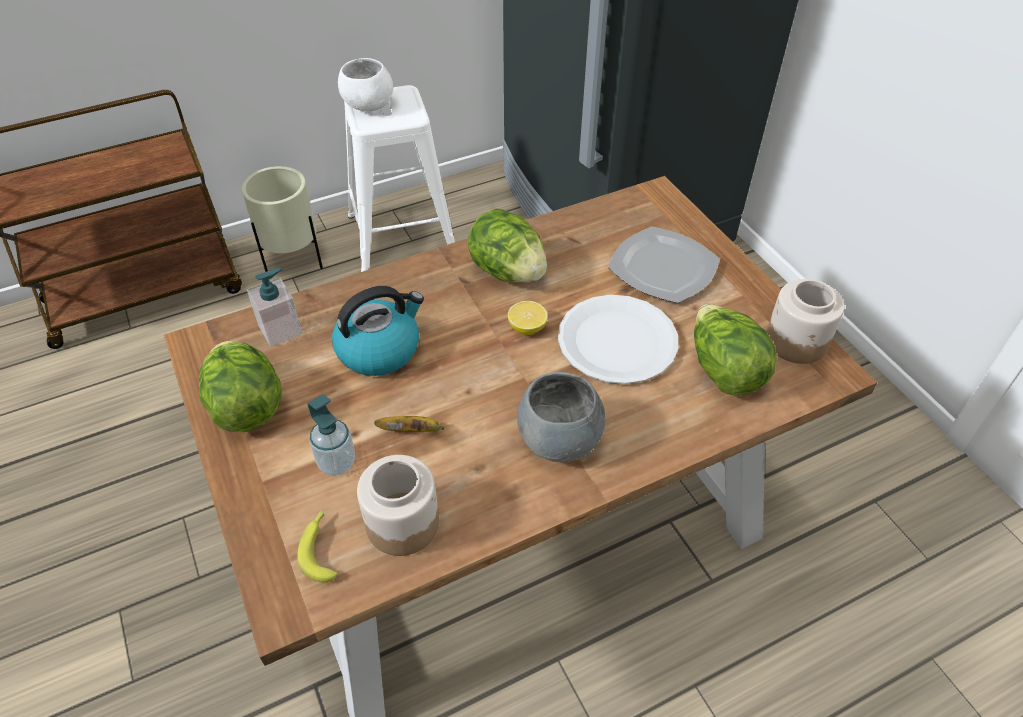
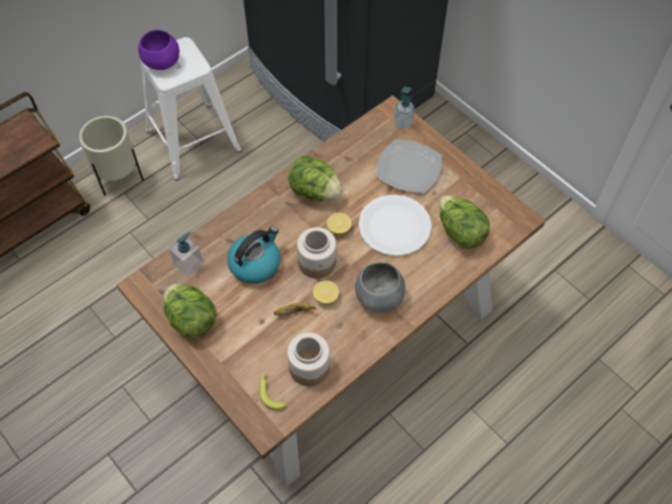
camera: 15 degrees left, 10 degrees up
(337, 463) = (259, 341): soap dispenser -> soap dispenser (403, 123)
(368, 105) = (161, 62): white bowl -> purple bowl
(471, 420) = (326, 297): none -> lemon
(796, 342) = (497, 203): jar -> jar (317, 262)

